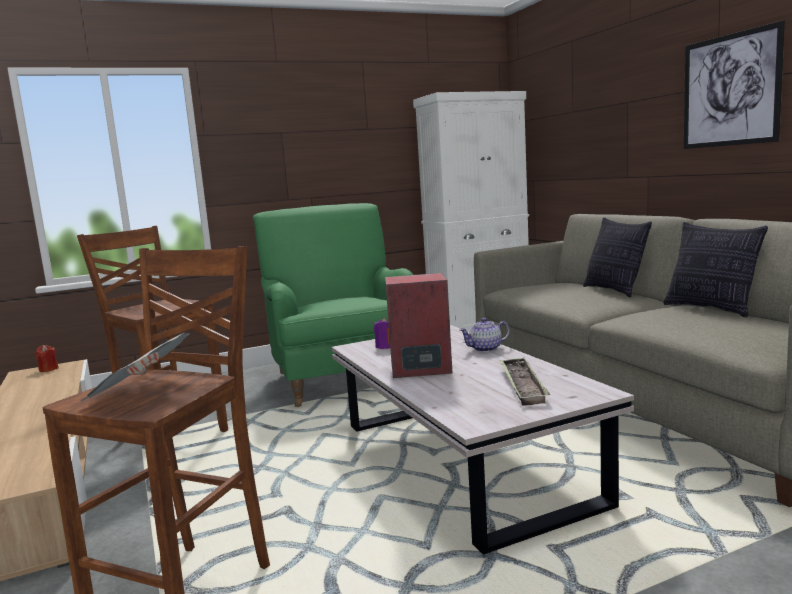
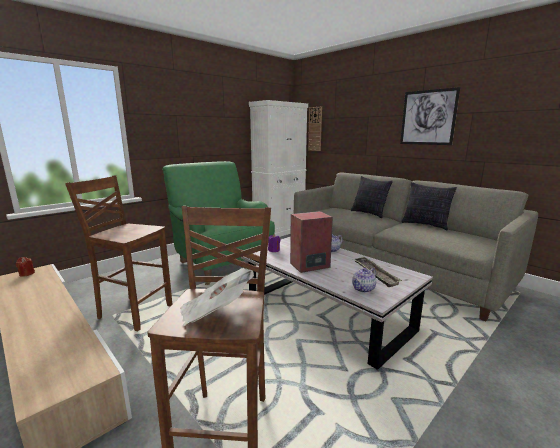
camera: 20 degrees left, 5 degrees up
(473, 405) = (363, 289): none -> teapot
(543, 137) = (315, 129): none -> wall clock

